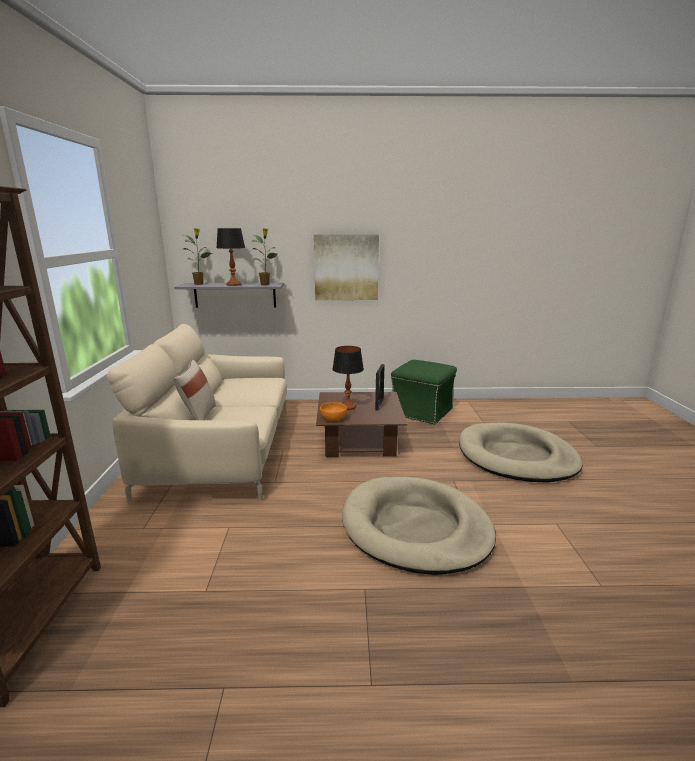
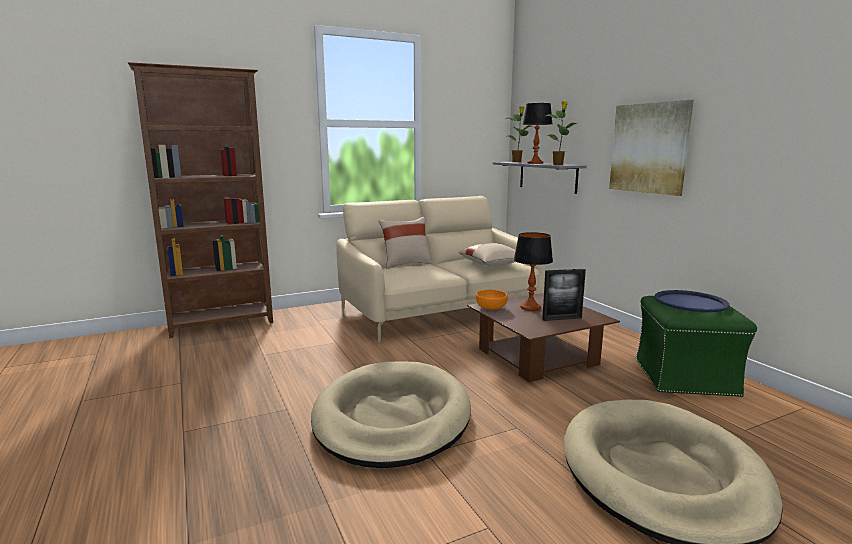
camera: 65 degrees right, 5 degrees down
(262, 386) = (492, 265): none -> beige pillow
(421, 366) = (690, 302): none -> blue tray

